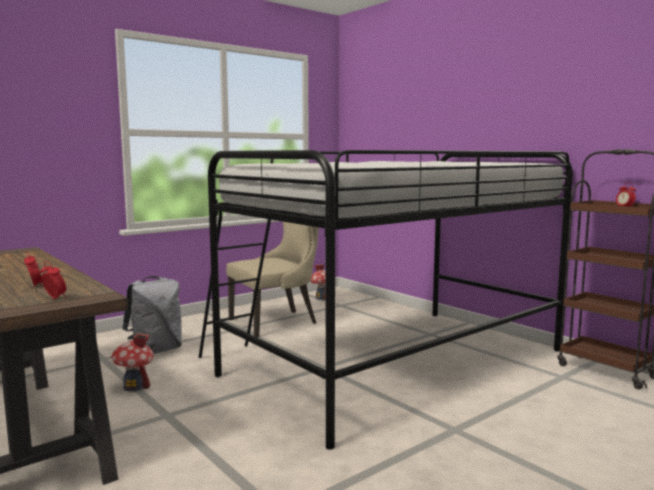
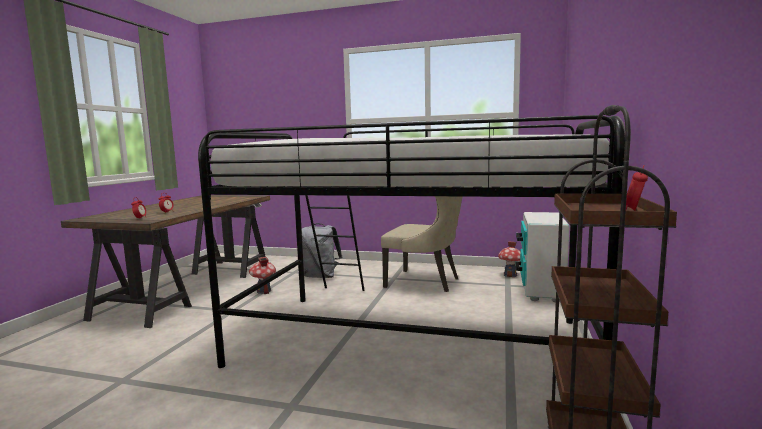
camera: 55 degrees right, 0 degrees up
(371, 303) = (540, 291): none -> white nightstand

